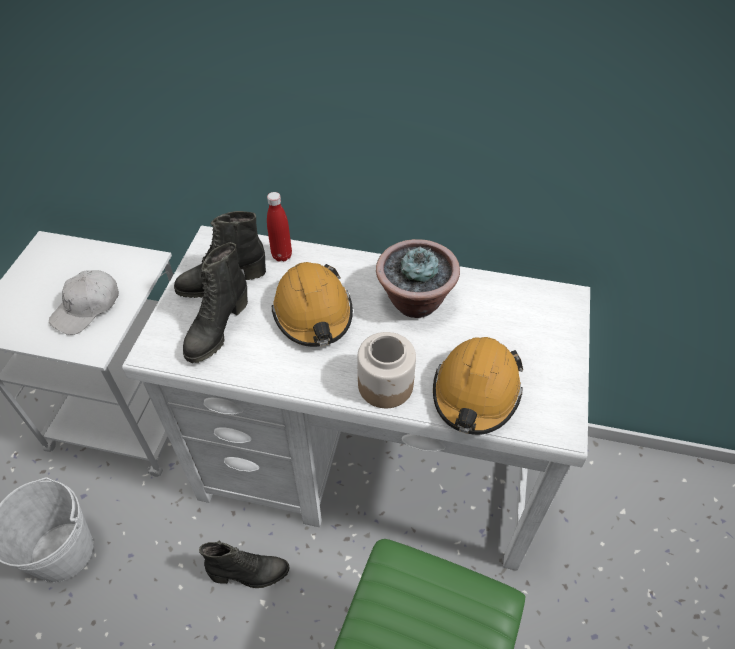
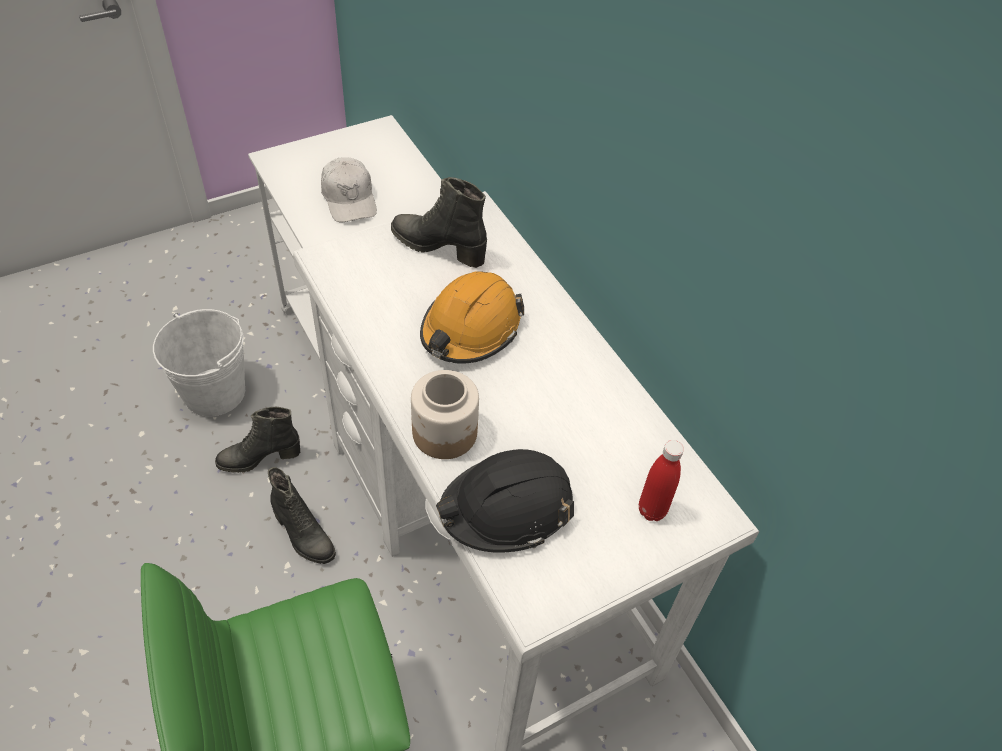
camera: 45 degrees right, 0 degrees up
(87, 308) = (349, 198): white cap -> white cap turned 105 degrees counterclockwise
(217, 329) = (386, 280): black boot -> black boot (259, 458)
(282, 256) = (511, 264): red bottle -> red bottle (652, 510)
(414, 301) = (566, 392): potted plant -> none
(476, 393) = (506, 509): orange hard hat -> black hard hat

